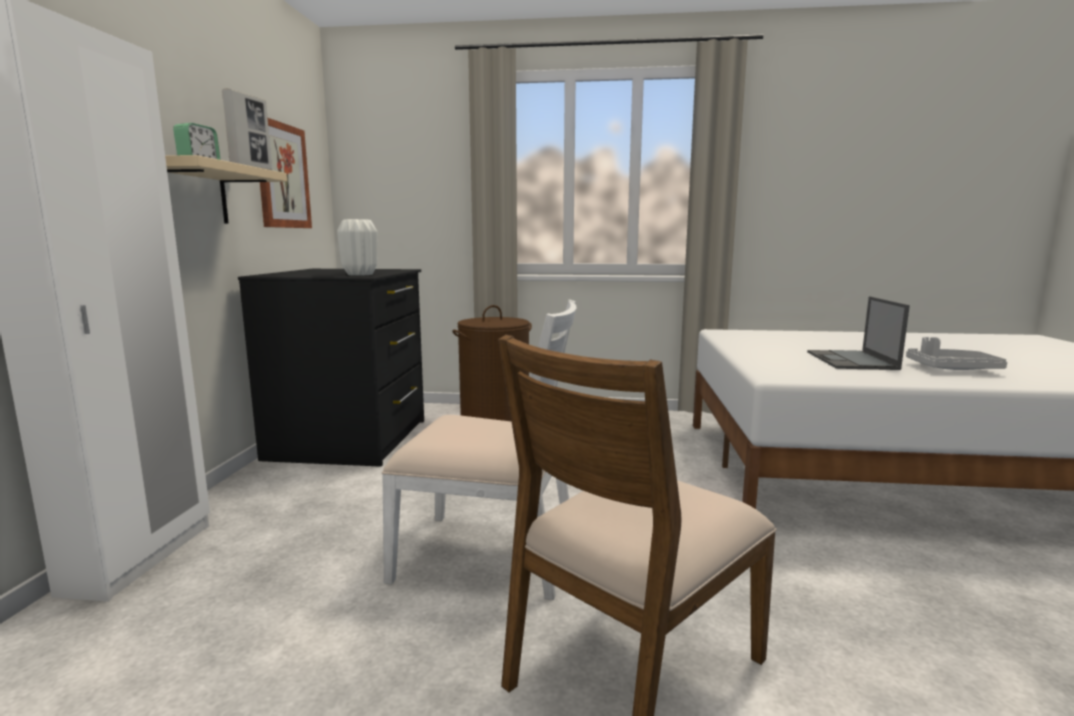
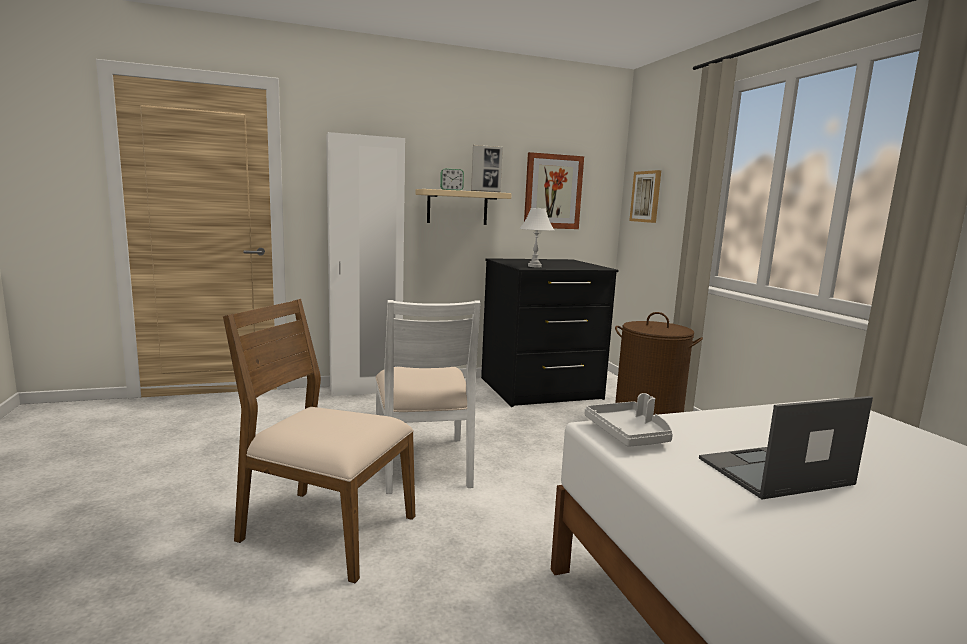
camera: 65 degrees right, 0 degrees up
(360, 274) = (534, 266): white vase -> white table lamp
(382, 186) = (646, 196): none -> picture
(951, 369) = (848, 544): grey tray -> grey tray (629, 434)

